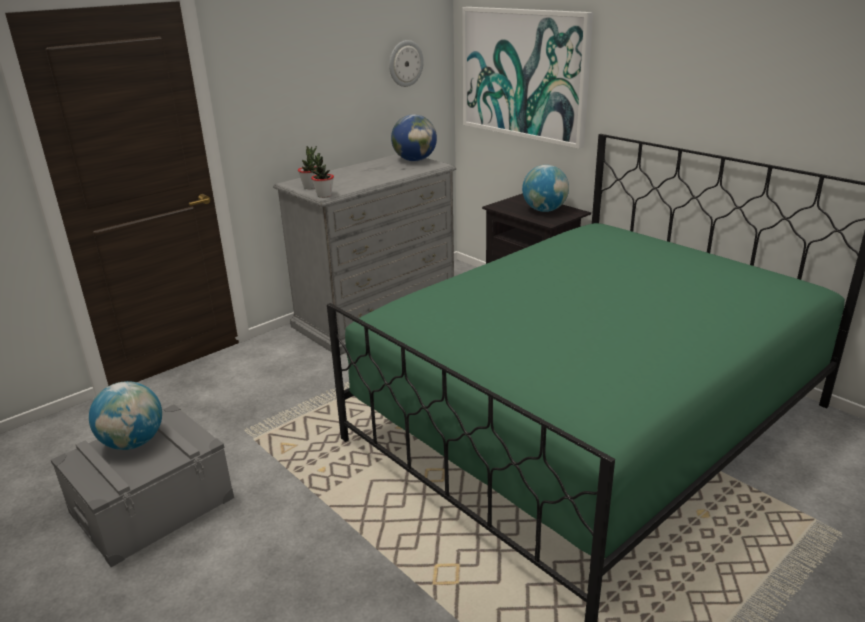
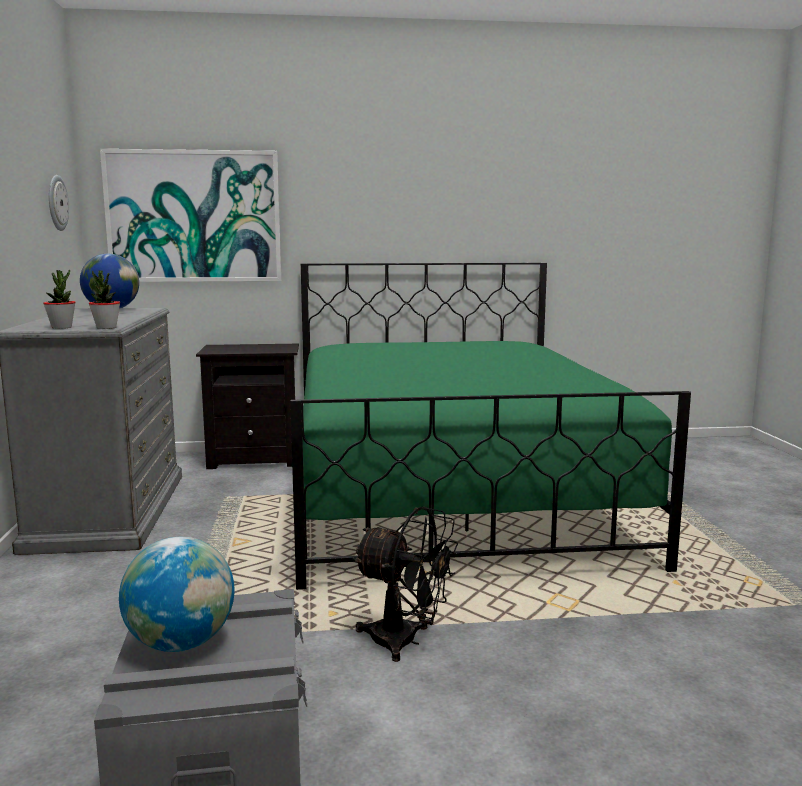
camera: 55 degrees left, 15 degrees down
(312, 519) = (405, 642): none -> black fan
(544, 210) = (260, 347): globe -> none

